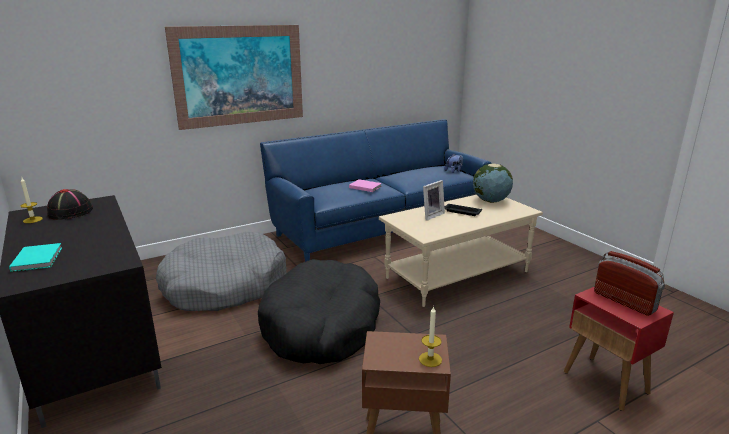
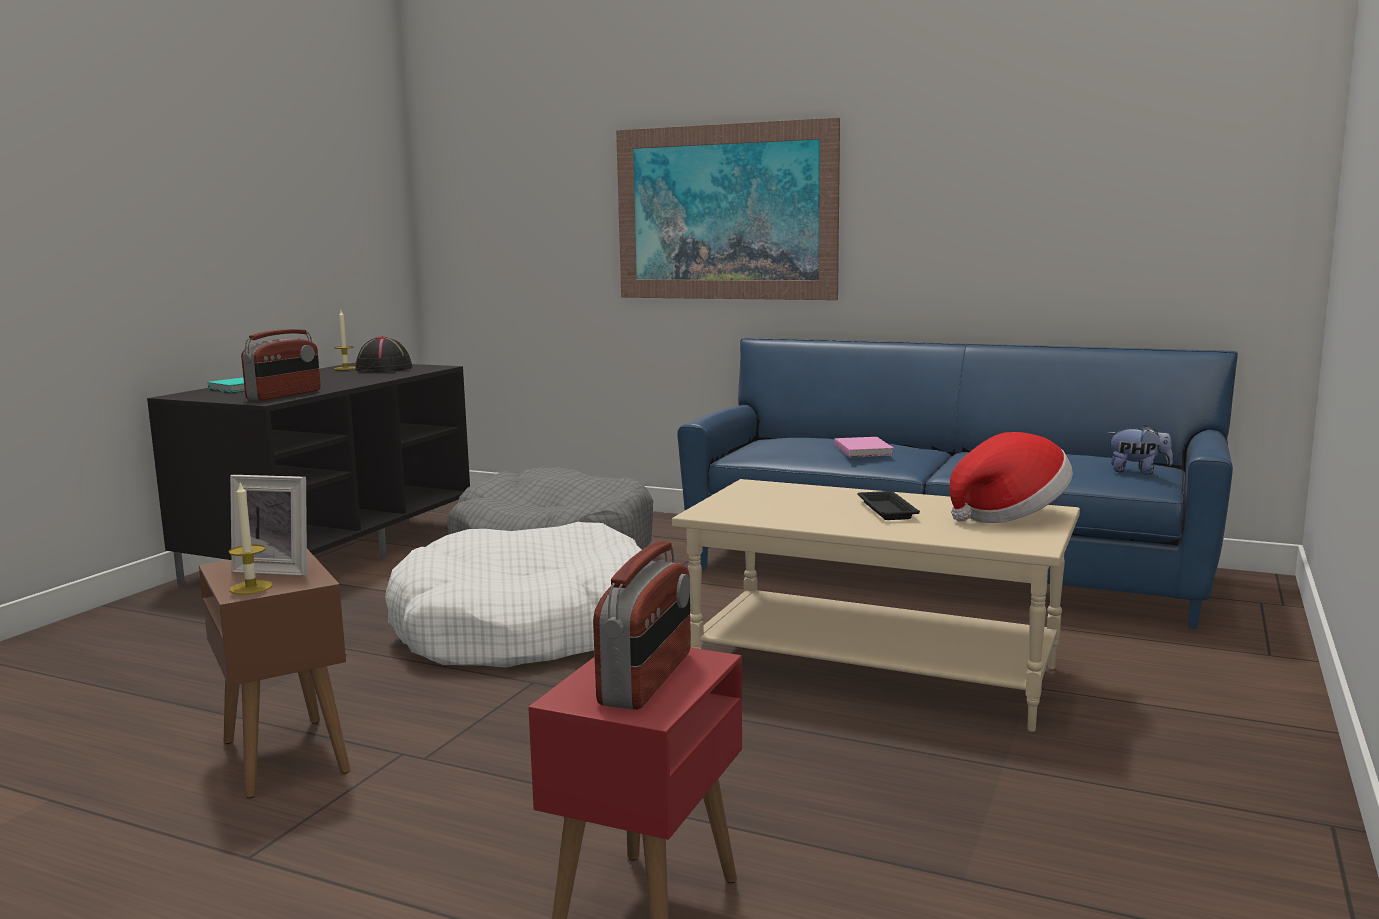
camera: 55 degrees right, 10 degrees down
(111, 254) = (285, 395): none -> radio
(321, 326) = (525, 629): black dog bed -> white dog bed
(431, 215) = (816, 499): picture frame -> picture frame (277, 569)
(490, 201) = (1009, 515): globe -> hat

